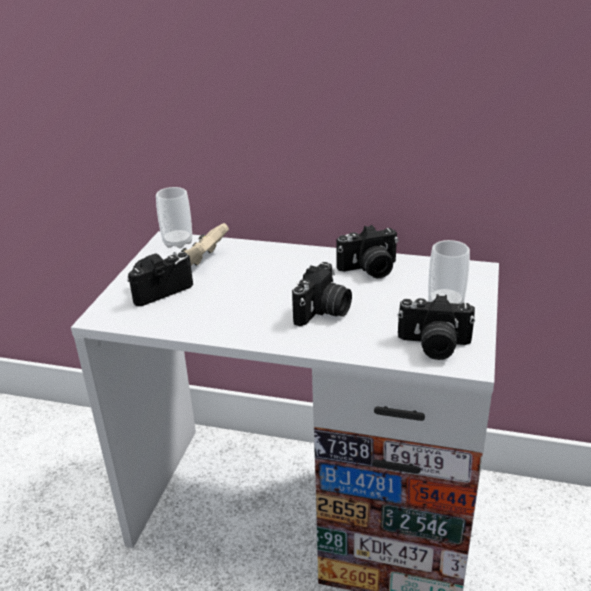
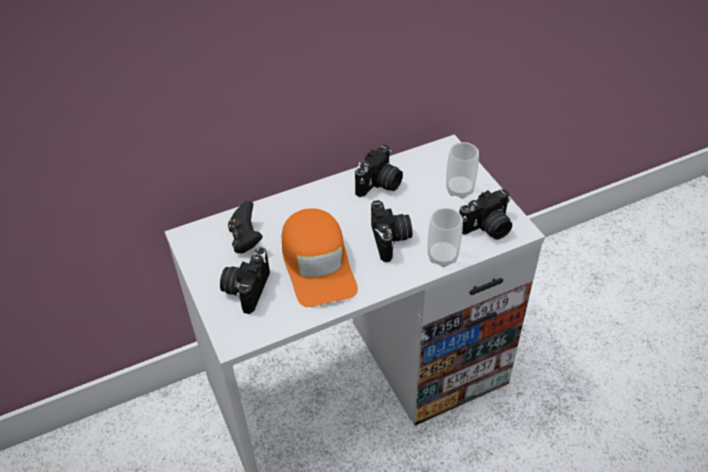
camera: 40 degrees left, 15 degrees up
(178, 242) = (199, 234): cup -> cup (442, 257)
(205, 259) = (245, 239): beige game controller -> black game controller
(236, 299) = (318, 264): none -> orange cap

